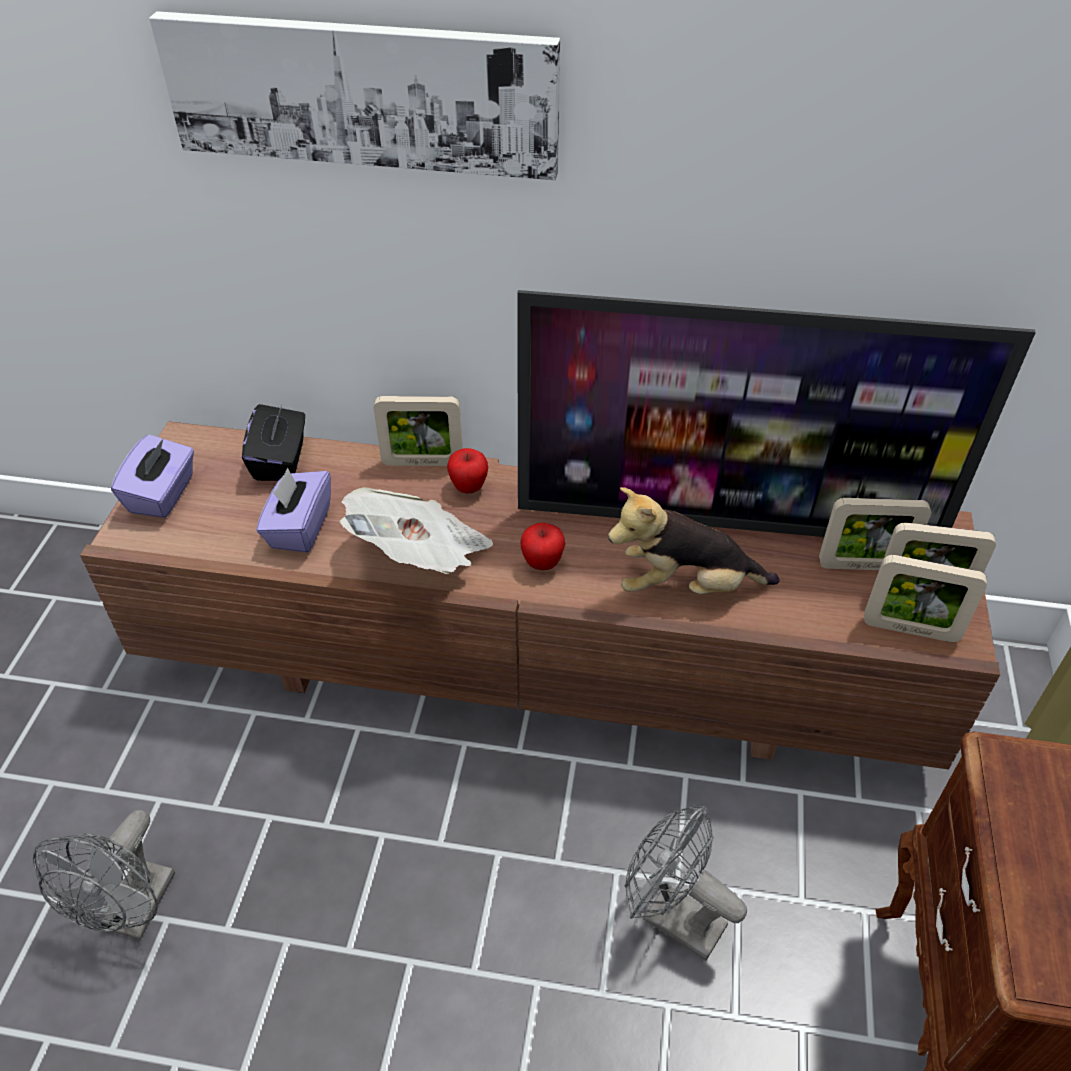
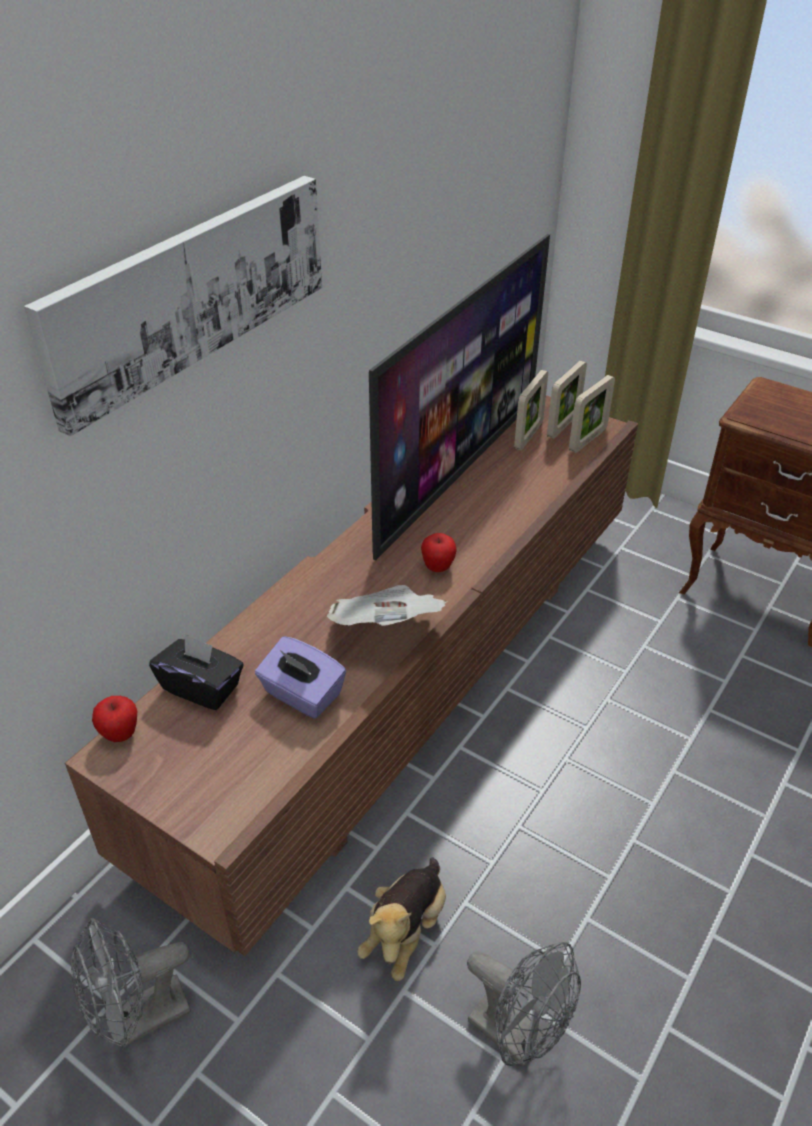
camera: 65 degrees left, 5 degrees down
(163, 495) = (180, 787): purple tissue box -> none
(422, 462) = (278, 598): picture frame -> none
(469, 487) = (329, 580): apple -> apple (120, 734)
(672, 917) = (650, 684): grey fan -> grey fan (140, 1020)
(685, 586) = (501, 510): plush toy -> plush toy (406, 930)

